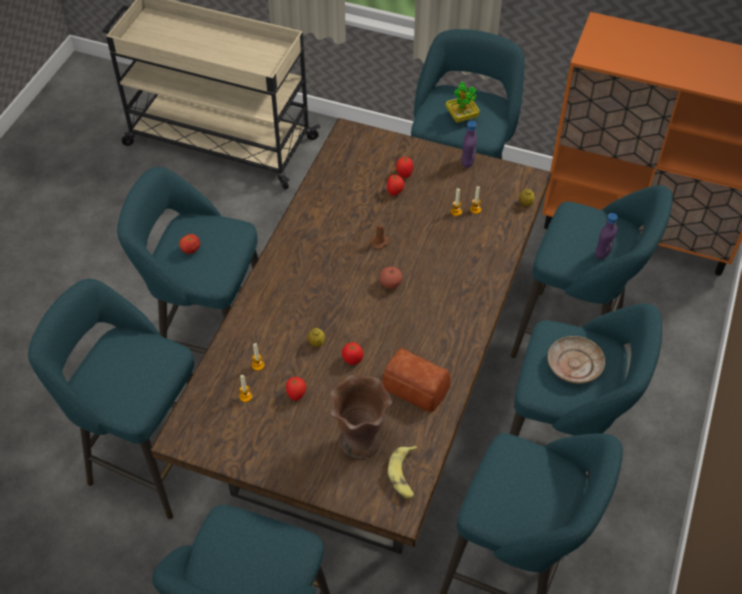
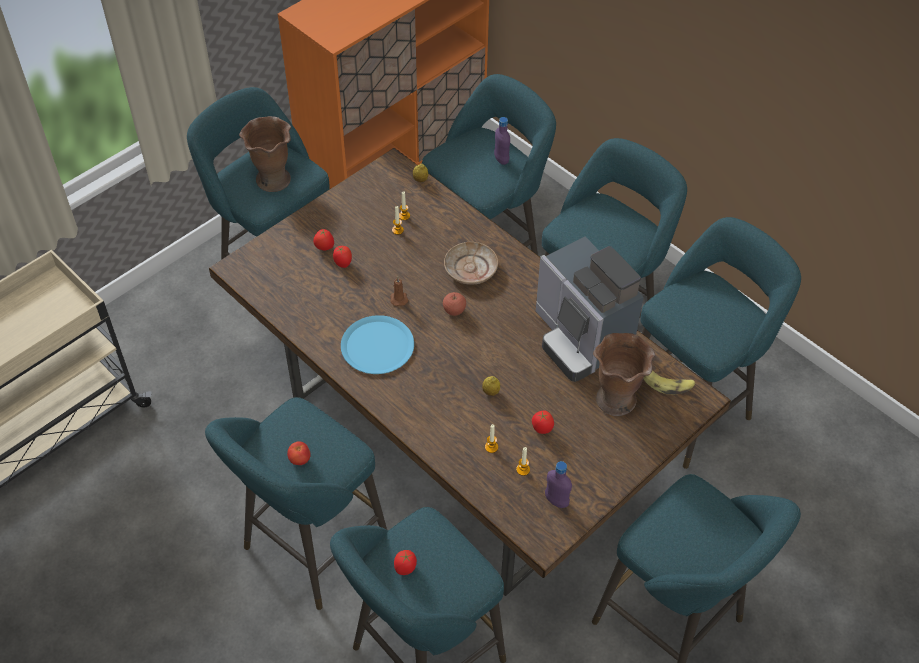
camera: 65 degrees left, 0 degrees up
(321, 248) = (377, 346): none -> blue plate
(352, 360) = (525, 372): tomato -> tomato (405, 568)
(416, 388) = (580, 338): bread -> coffee machine
(461, 116) = (273, 179): potted plant -> brown vase
(467, 162) = (342, 197): purple bottle -> purple bottle (556, 501)
(574, 365) = (605, 228): beige plate -> beige plate (470, 269)

